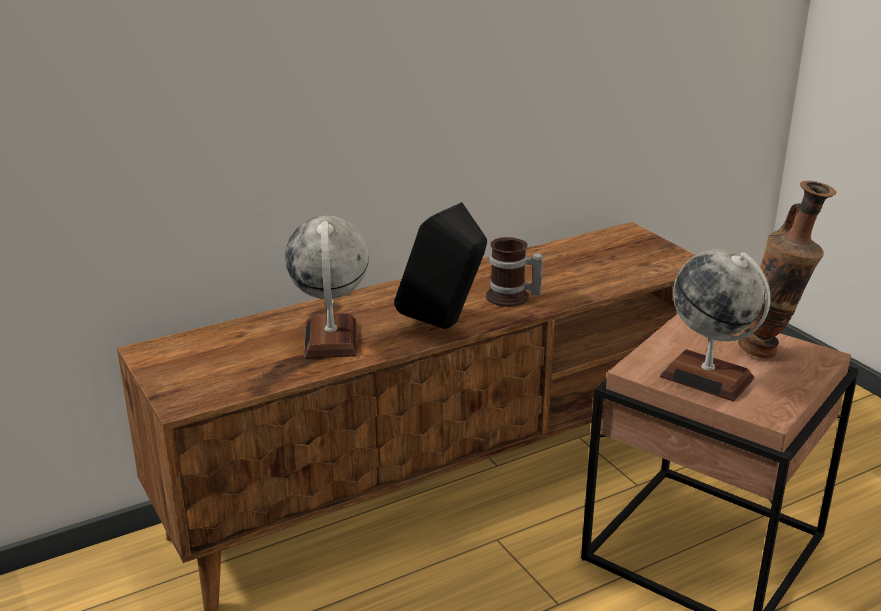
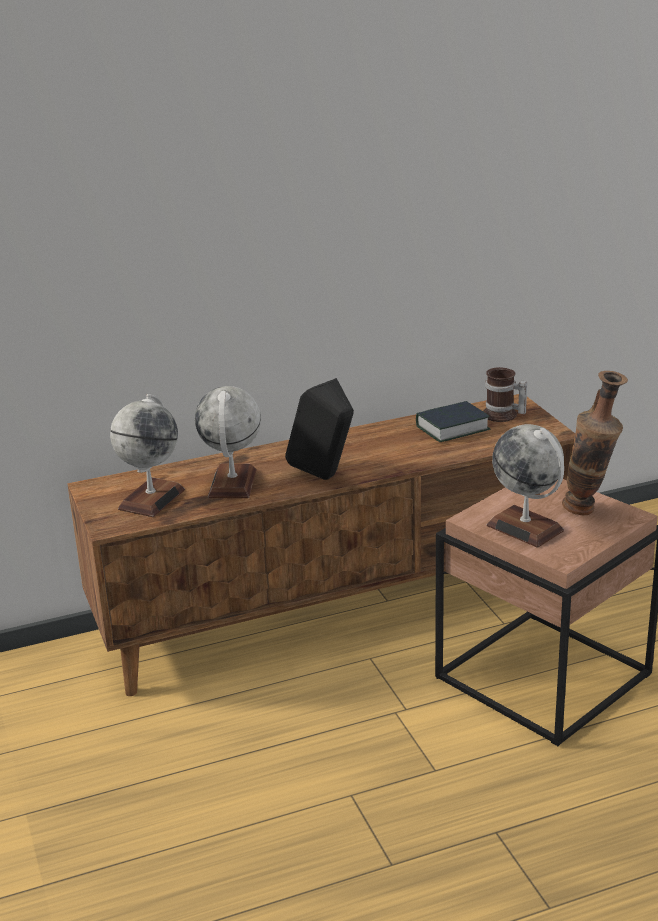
camera: 10 degrees right, 0 degrees up
(232, 363) = (151, 499): none -> globe
(511, 298) = (389, 457): mug -> mug (502, 416)
(571, 263) = (452, 428): none -> book

